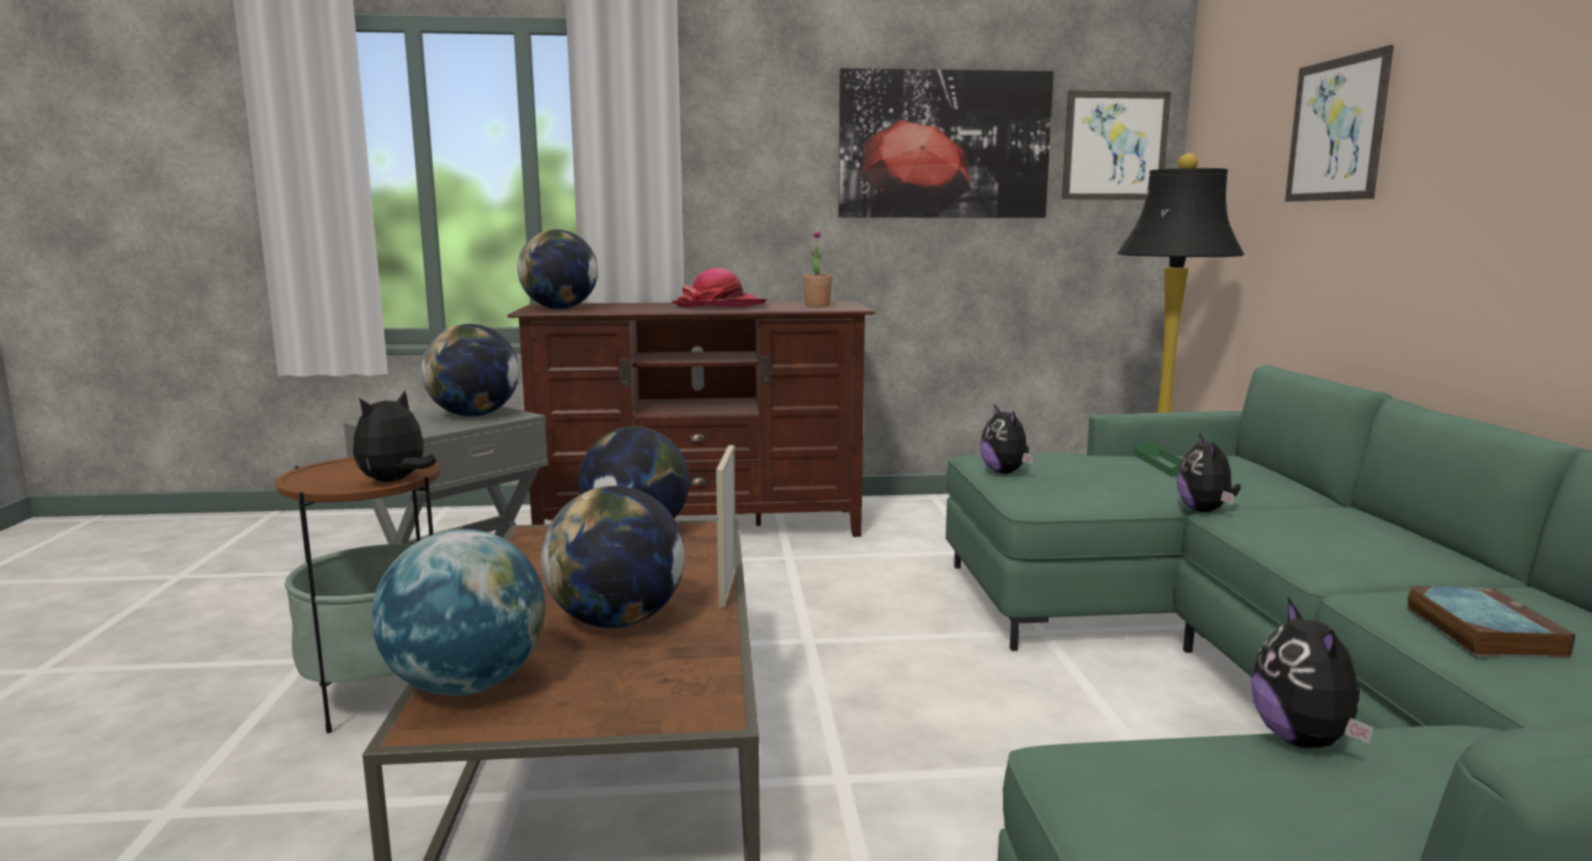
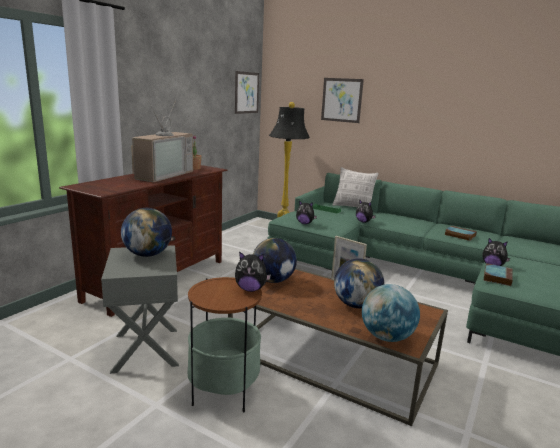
camera: 55 degrees left, 5 degrees up
(395, 481) = (251, 289): plush toy -> plush toy turned 60 degrees counterclockwise
(560, 308) = (104, 188): globe -> none
(719, 306) = (162, 174): hat -> television
(944, 145) = (203, 92): picture -> none
(1174, 759) = (497, 277): none -> book
(1278, 478) = (353, 207): none -> pillow

